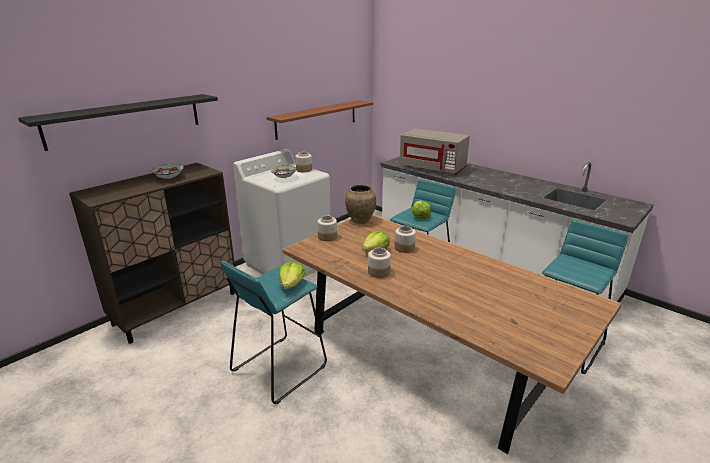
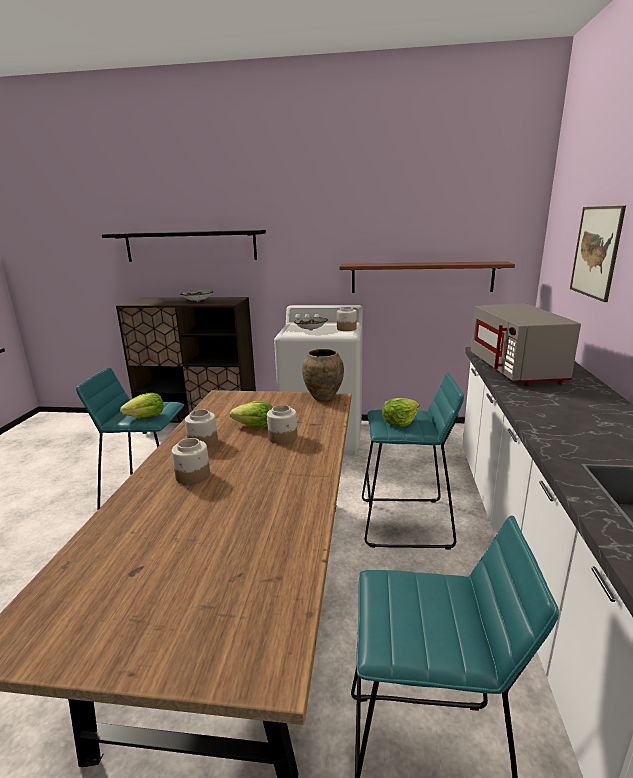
camera: 55 degrees right, 5 degrees down
(327, 237) = (260, 397): jar -> jar (193, 476)
(441, 94) = (596, 252): none -> picture

